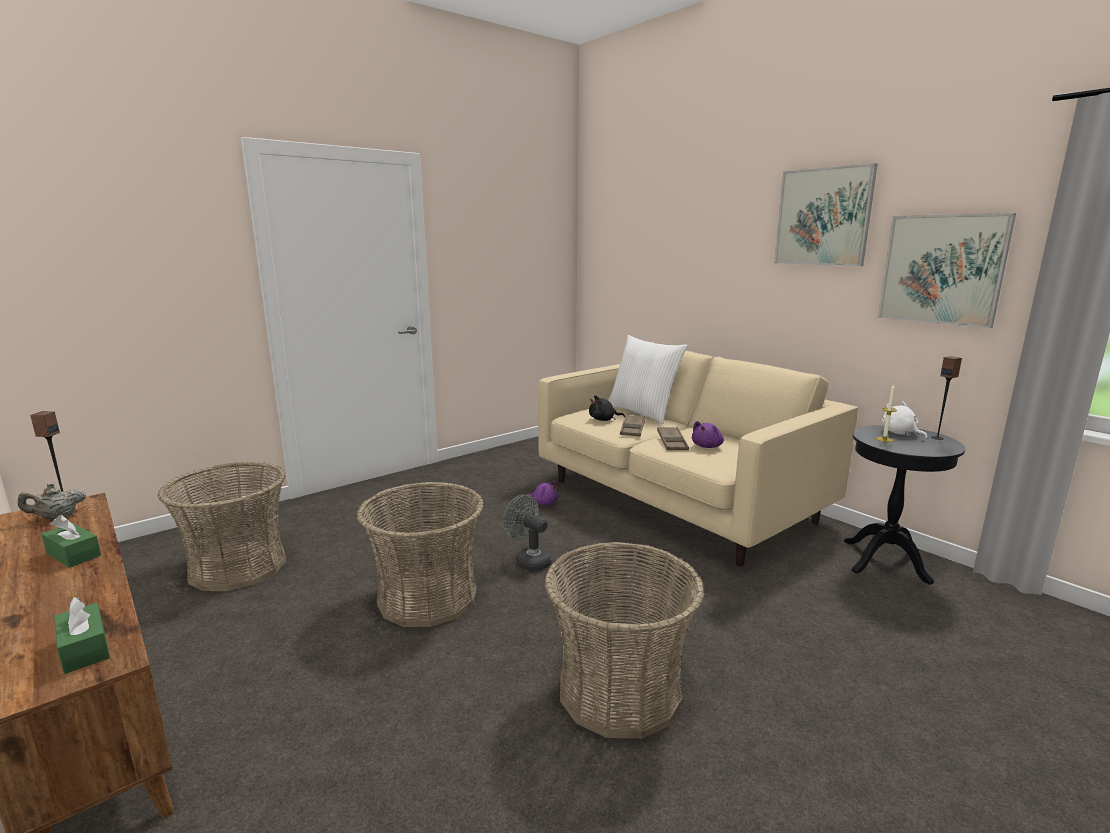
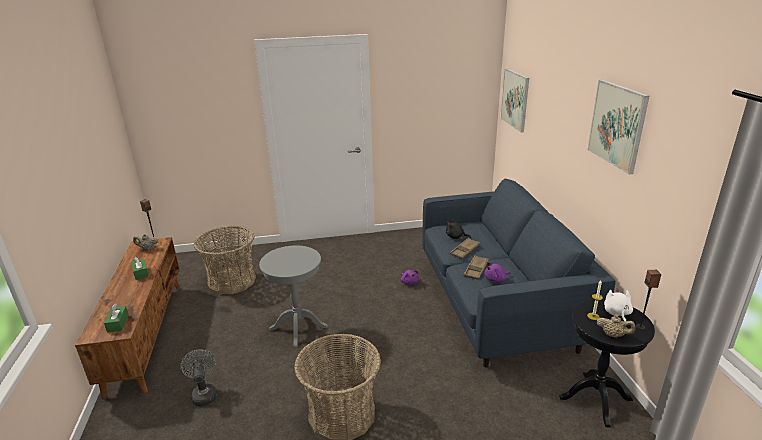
camera: 30 degrees right, 10 degrees up
(427, 598) = (298, 328): basket -> grey side table
(528, 560) = (365, 321): grey fan -> grey fan (204, 393)
(642, 412) = (491, 235): white pillow -> none
(675, 500) = (496, 304): beige sofa -> blue sofa
(929, 449) = (613, 335): none -> beige teapot
(942, 269) = (672, 197): picture -> picture (515, 99)

